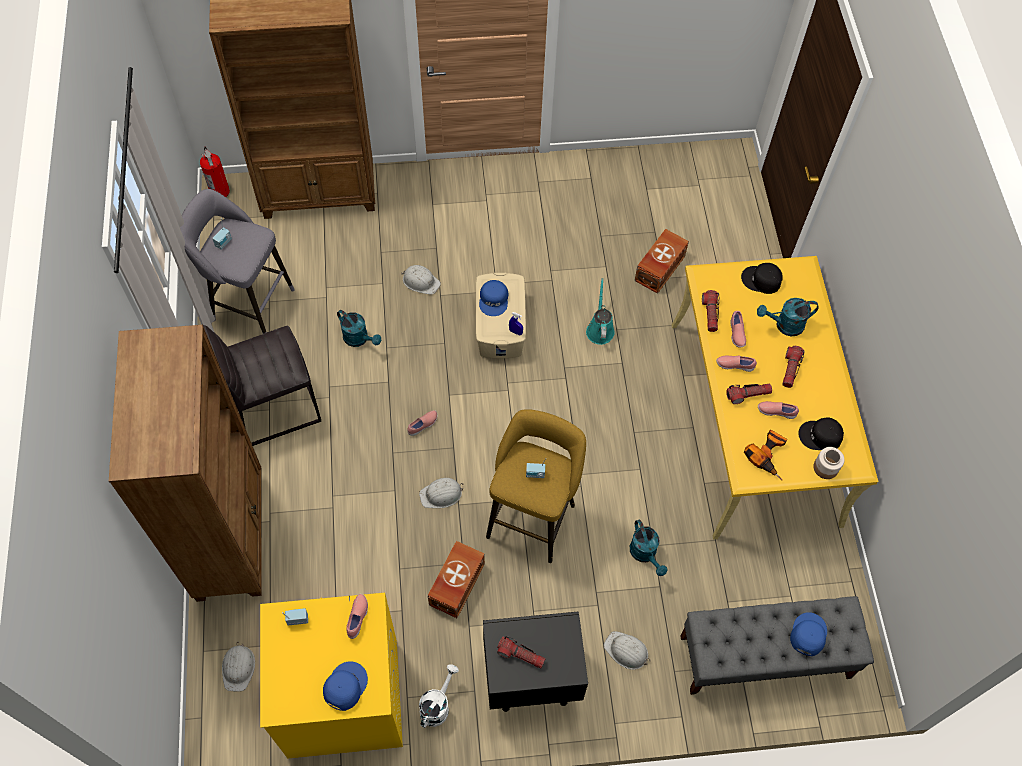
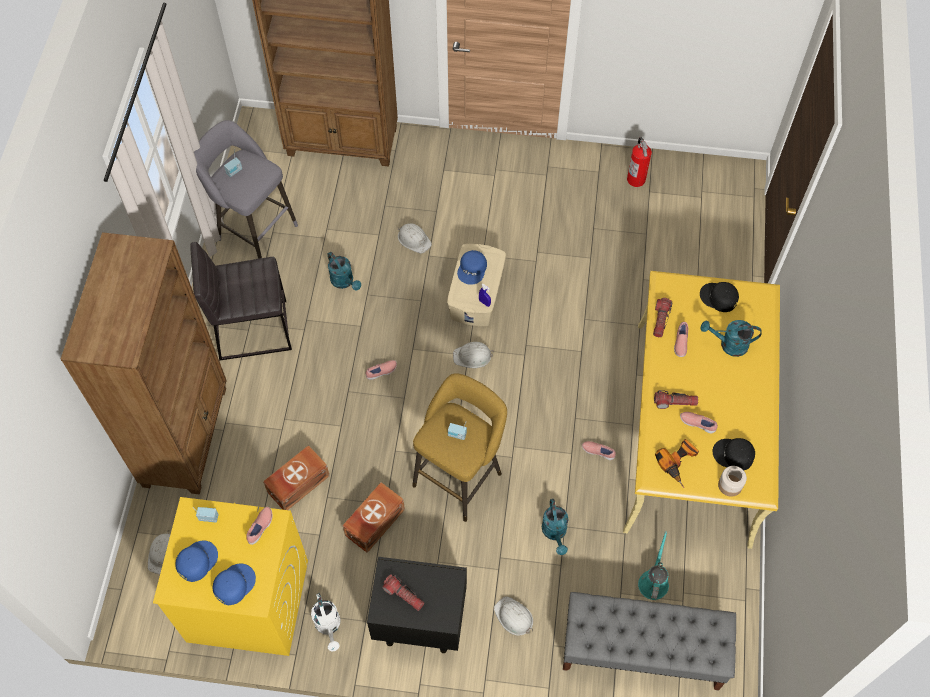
camera: 15 degrees right, 0 degrees up
(220, 191) = (254, 123): fire extinguisher -> fire extinguisher (636, 179)
(437, 705) = (329, 626): white watering can -> white watering can turned 120 degrees clockwise
(441, 494) = (382, 438): white hard hat -> white hard hat (472, 356)
(600, 329) = (569, 315): turquoise watering can -> turquoise watering can (654, 581)
(658, 268) = (640, 269): brown storage box -> brown storage box (297, 484)
(734, 365) = (670, 372): pink shoe -> pink shoe (598, 451)
(790, 369) = (722, 387): flashlight -> none
(807, 634) = (677, 637): blue cap -> blue cap (196, 561)

